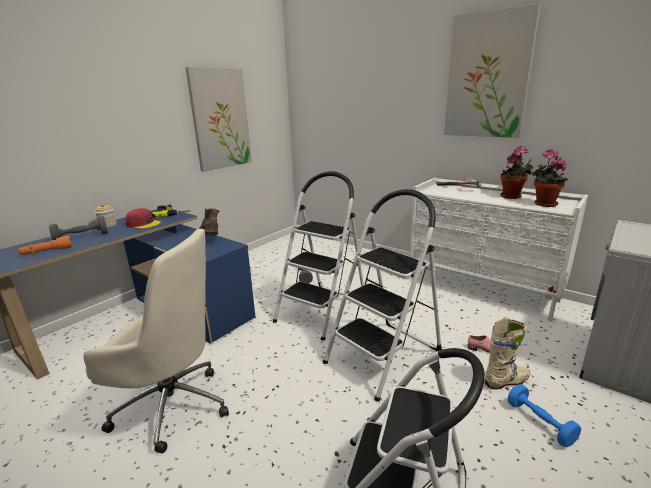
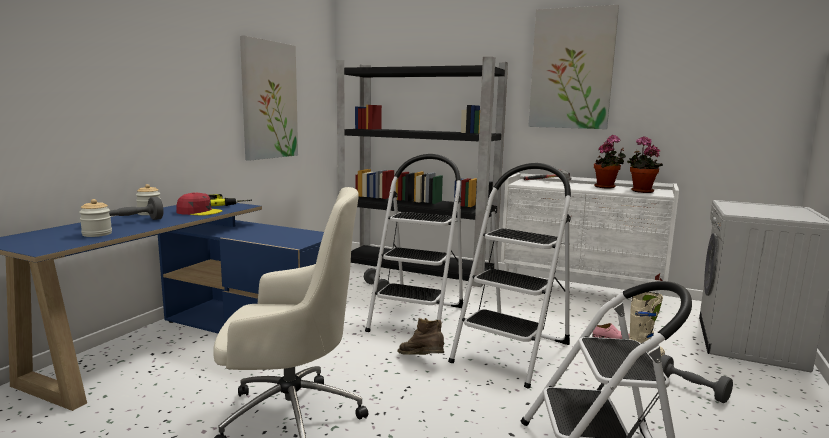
camera: 15 degrees left, 10 degrees down
(47, 252) = (97, 234): orange flashlight -> jar
(210, 240) = (289, 231): brown boot -> brown boot (421, 361)
(348, 255) = (416, 268): none -> black bookcase
(540, 423) = (691, 389): blue dumbbell -> grey dumbbell

